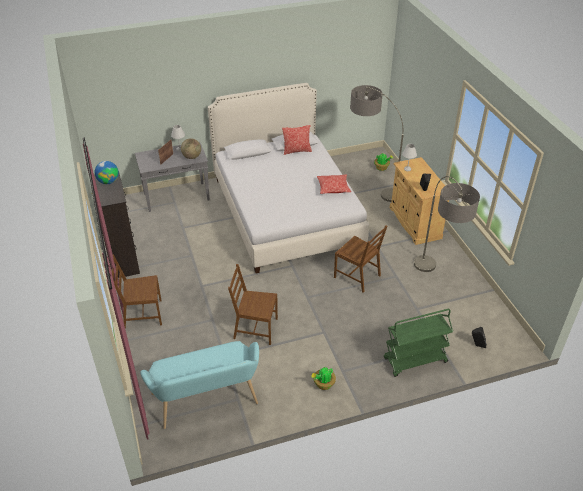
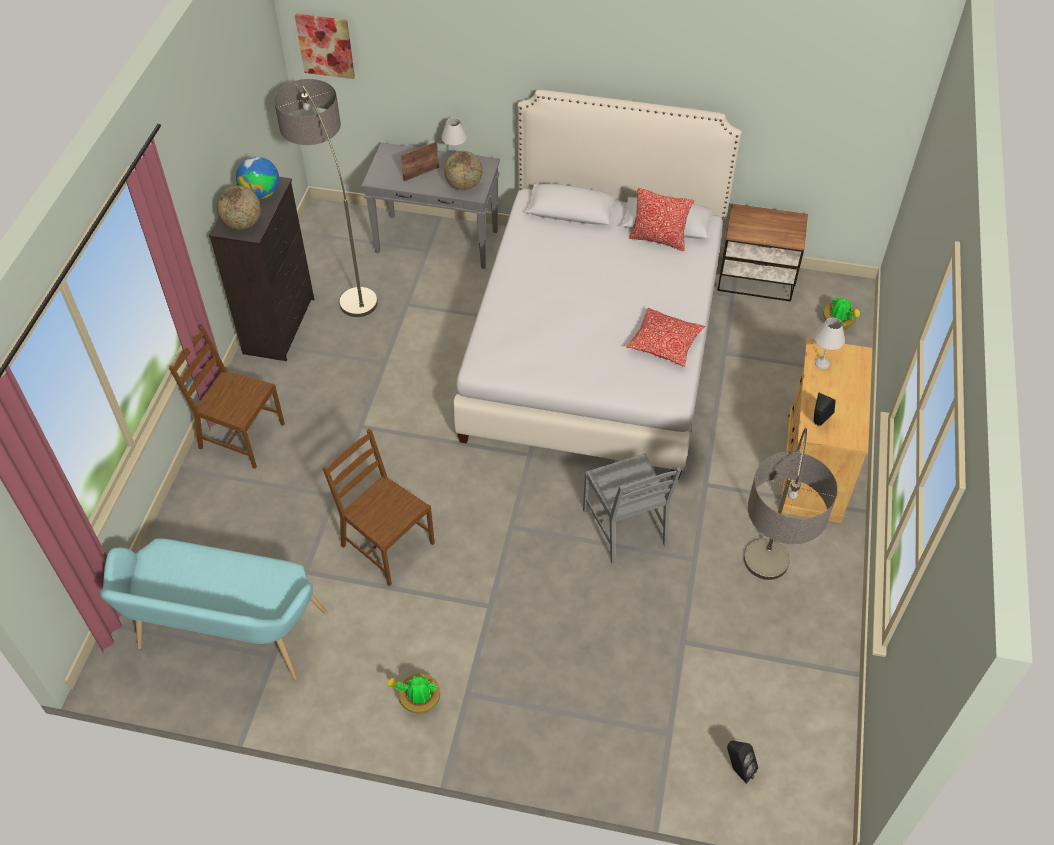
camera: 30 degrees right, 10 degrees up
(99, 106) = (325, 45): none -> picture
(110, 196) = (243, 223): none -> globe
(335, 163) = (756, 281): none -> nightstand
(358, 276) = (626, 527): brown chair -> grey chair
(369, 188) = (781, 358): floor lamp -> floor lamp (341, 274)
(415, 361) = (602, 739): green cart -> none

